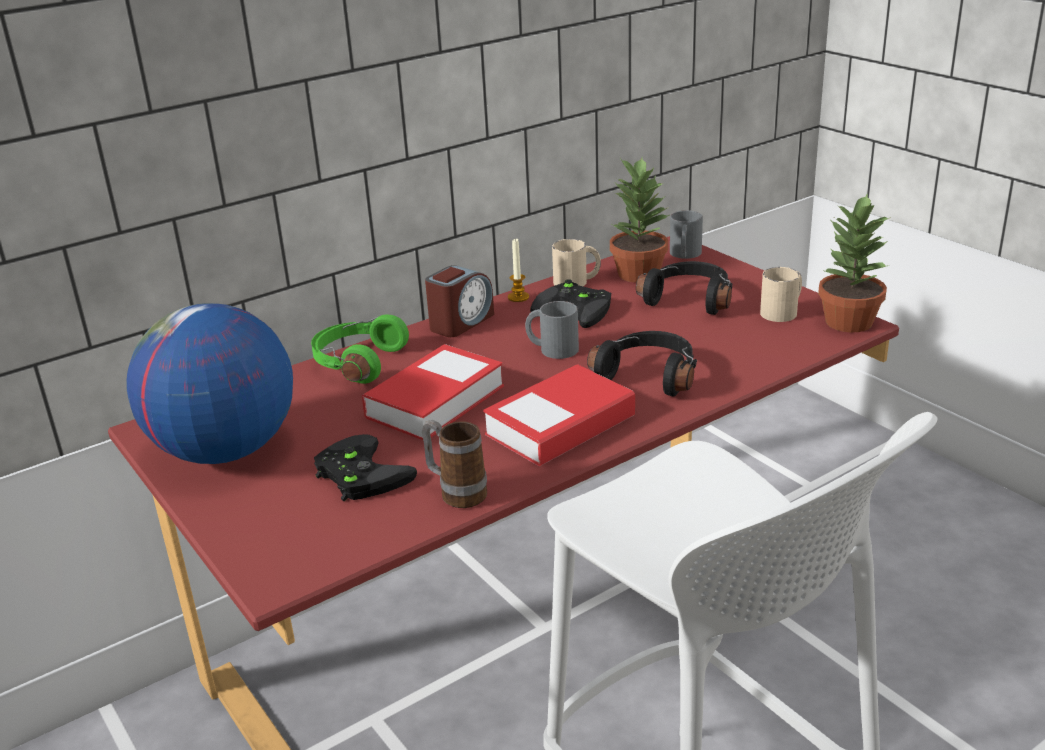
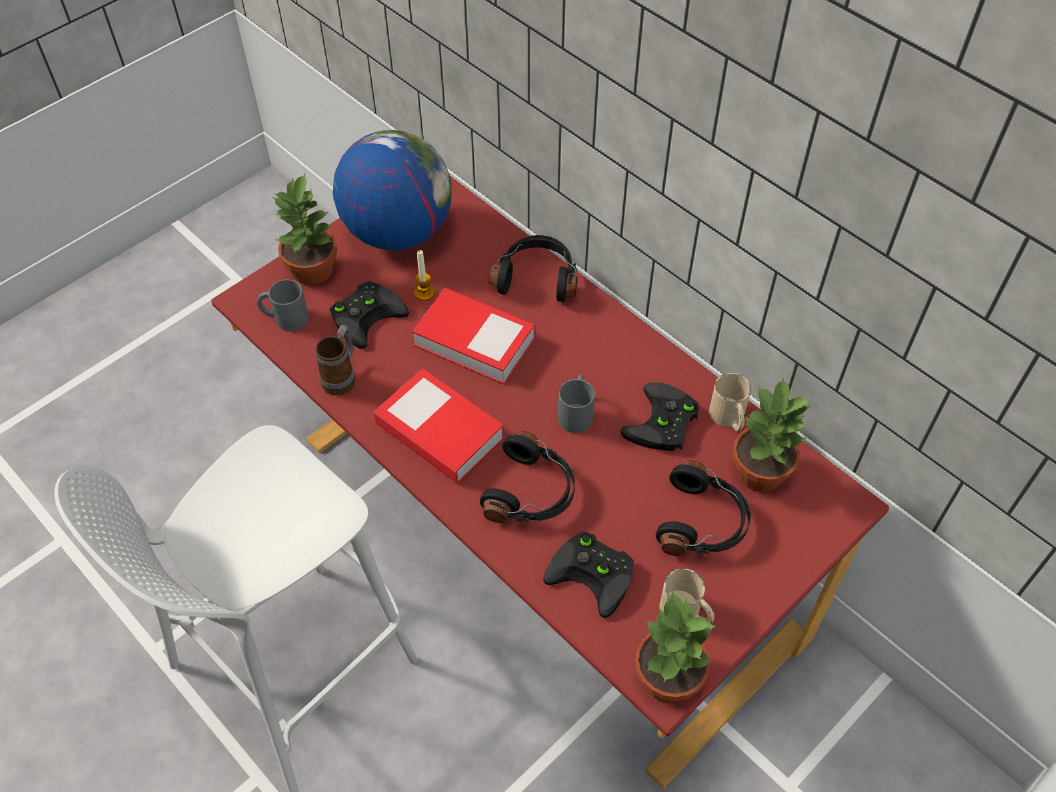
camera: 80 degrees right, 25 degrees up
(253, 518) = (314, 270): none -> potted plant
(357, 362) = (537, 277): green headphones -> black headphones
(461, 322) = (621, 336): alarm clock -> none
(518, 297) = (683, 372): candle -> candle (424, 292)
(684, 255) = (823, 516): grey mug -> grey mug (284, 317)
(745, 347) = (595, 574): none -> black game controller

